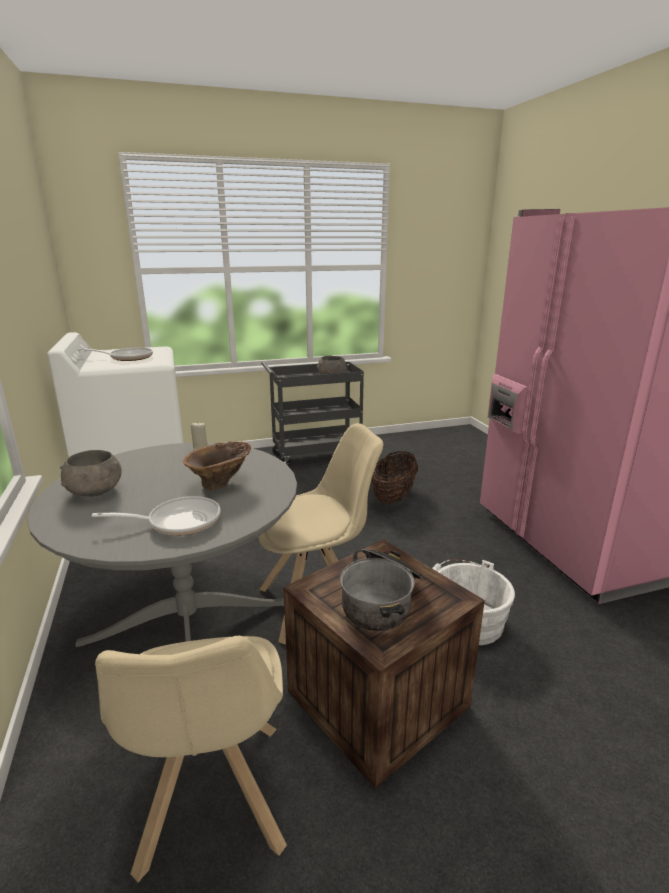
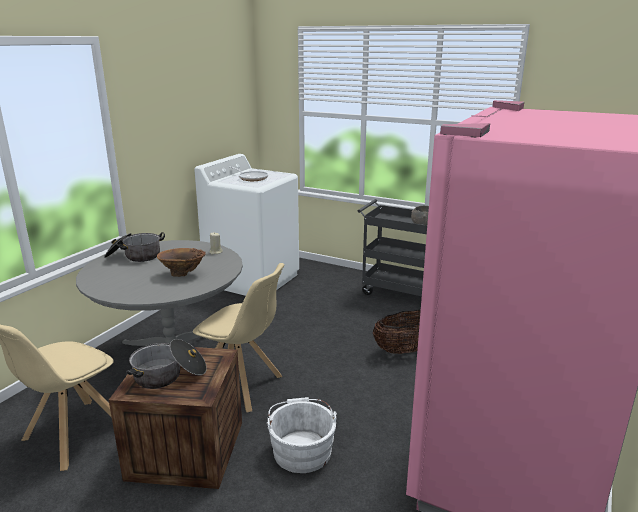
camera: 45 degrees right, 0 degrees up
(95, 491) = (135, 256): grey bowl -> cooking pot
(178, 521) = (130, 285): frying pan -> none

